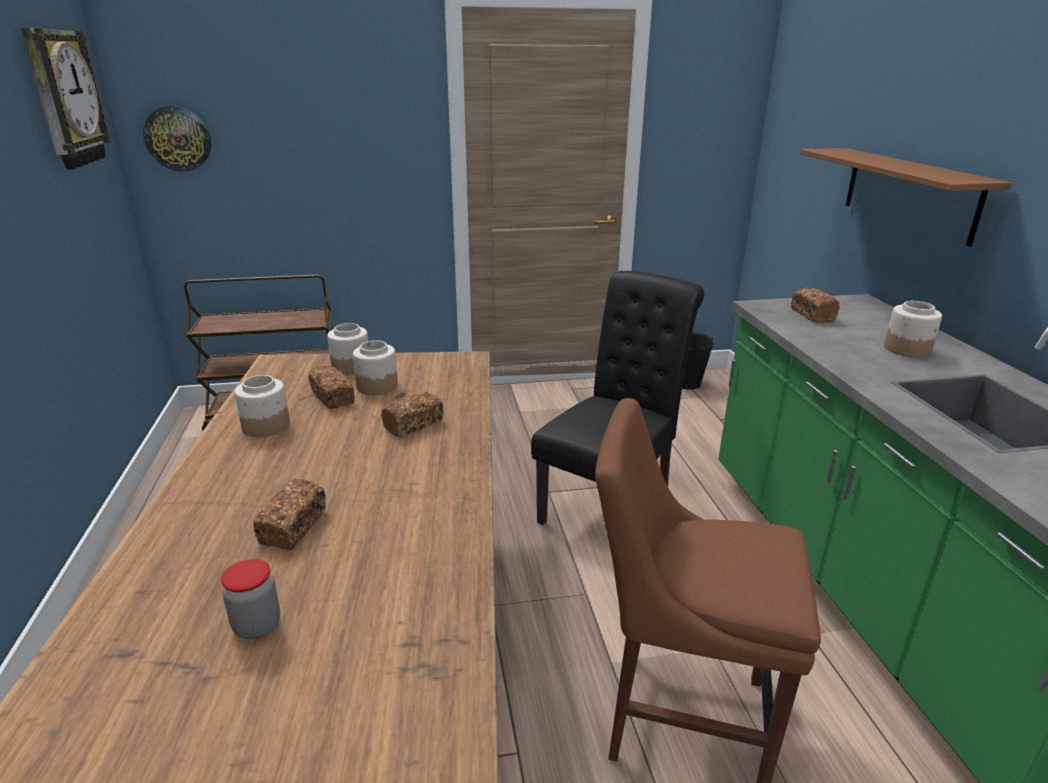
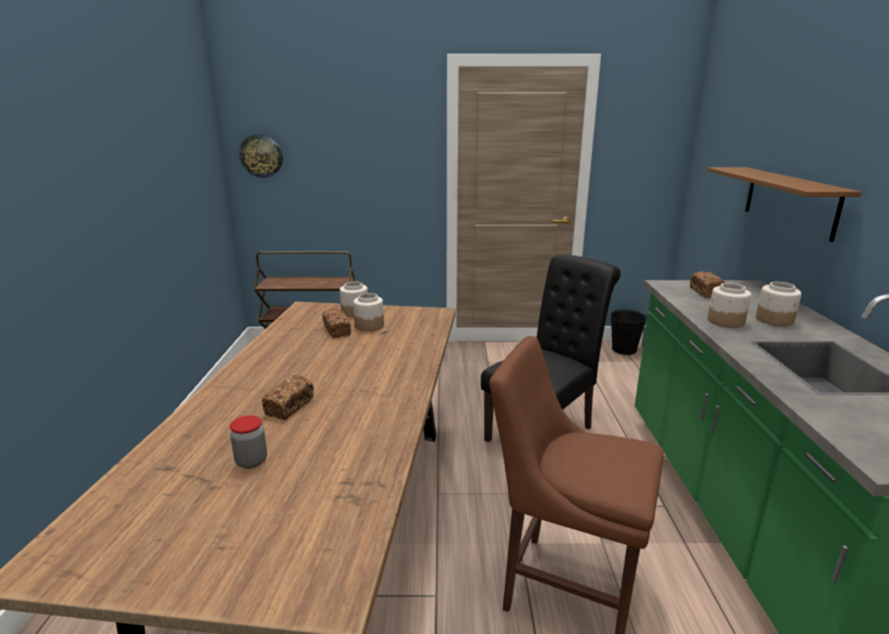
camera: 10 degrees right, 5 degrees down
(64, 99) = (190, 128): wall clock -> none
(265, 426) = (288, 345): jar -> jar (725, 321)
(413, 424) = (387, 351): bread -> none

